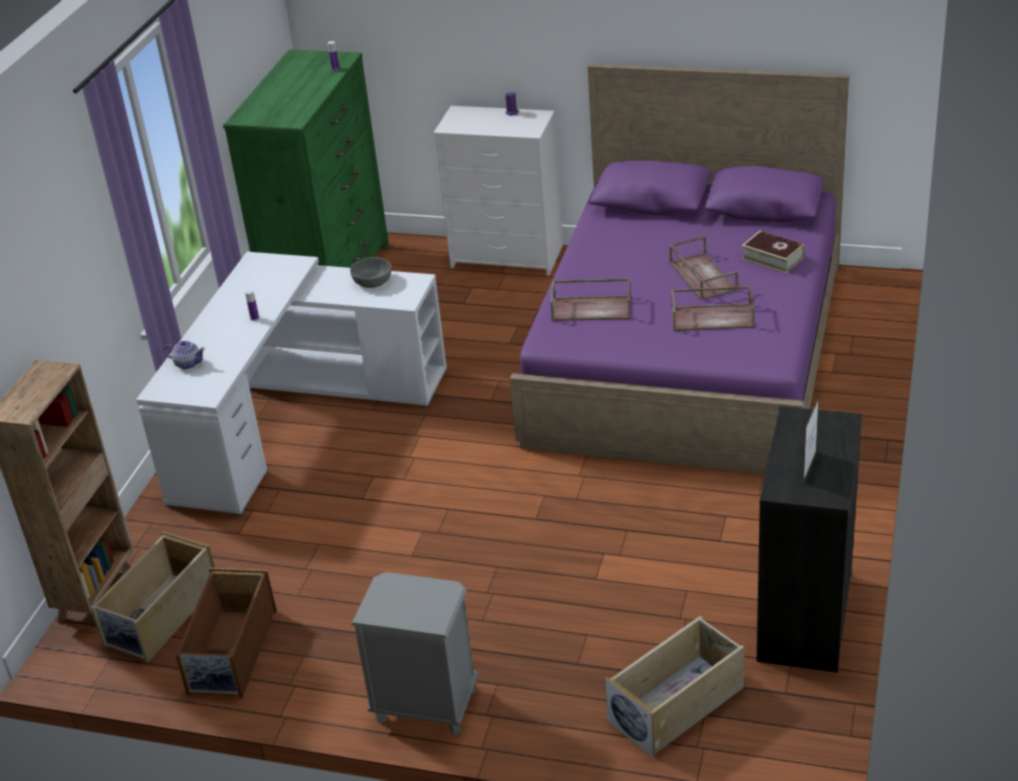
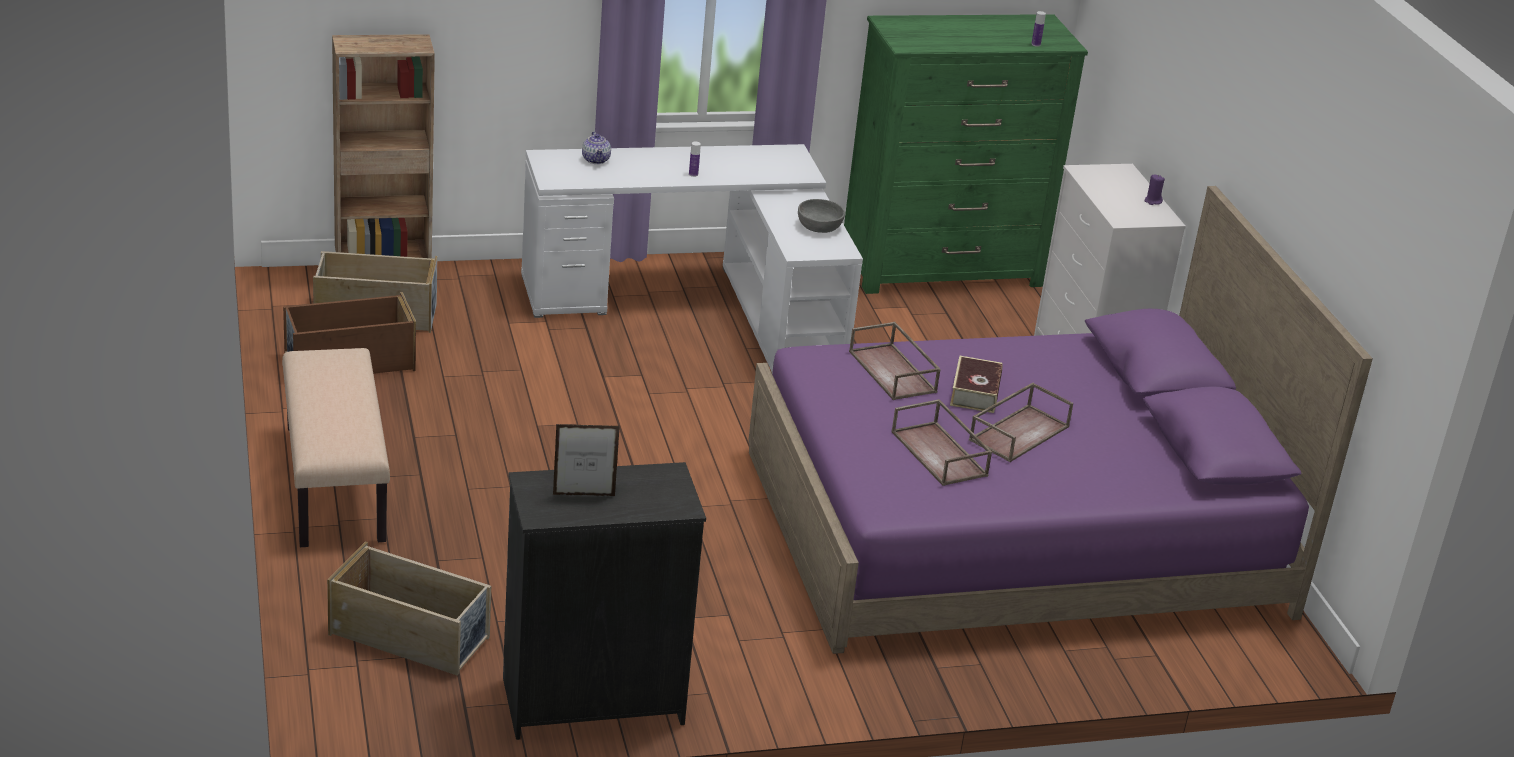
camera: 55 degrees right, 5 degrees down
(425, 706) = (333, 483): grey nightstand -> beige bench
(772, 258) = (1102, 476): book -> book (975, 392)

